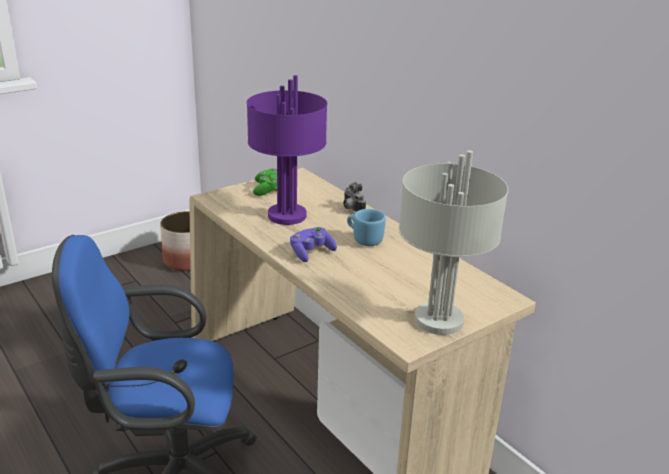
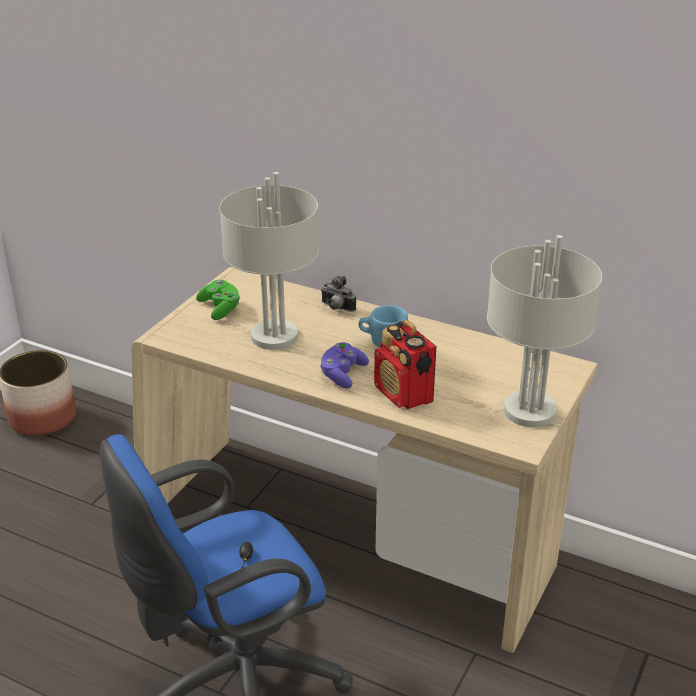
camera: 25 degrees left, 5 degrees up
(286, 216) = (274, 337): purple table lamp -> grey table lamp
(344, 279) = (404, 395): none -> radio

